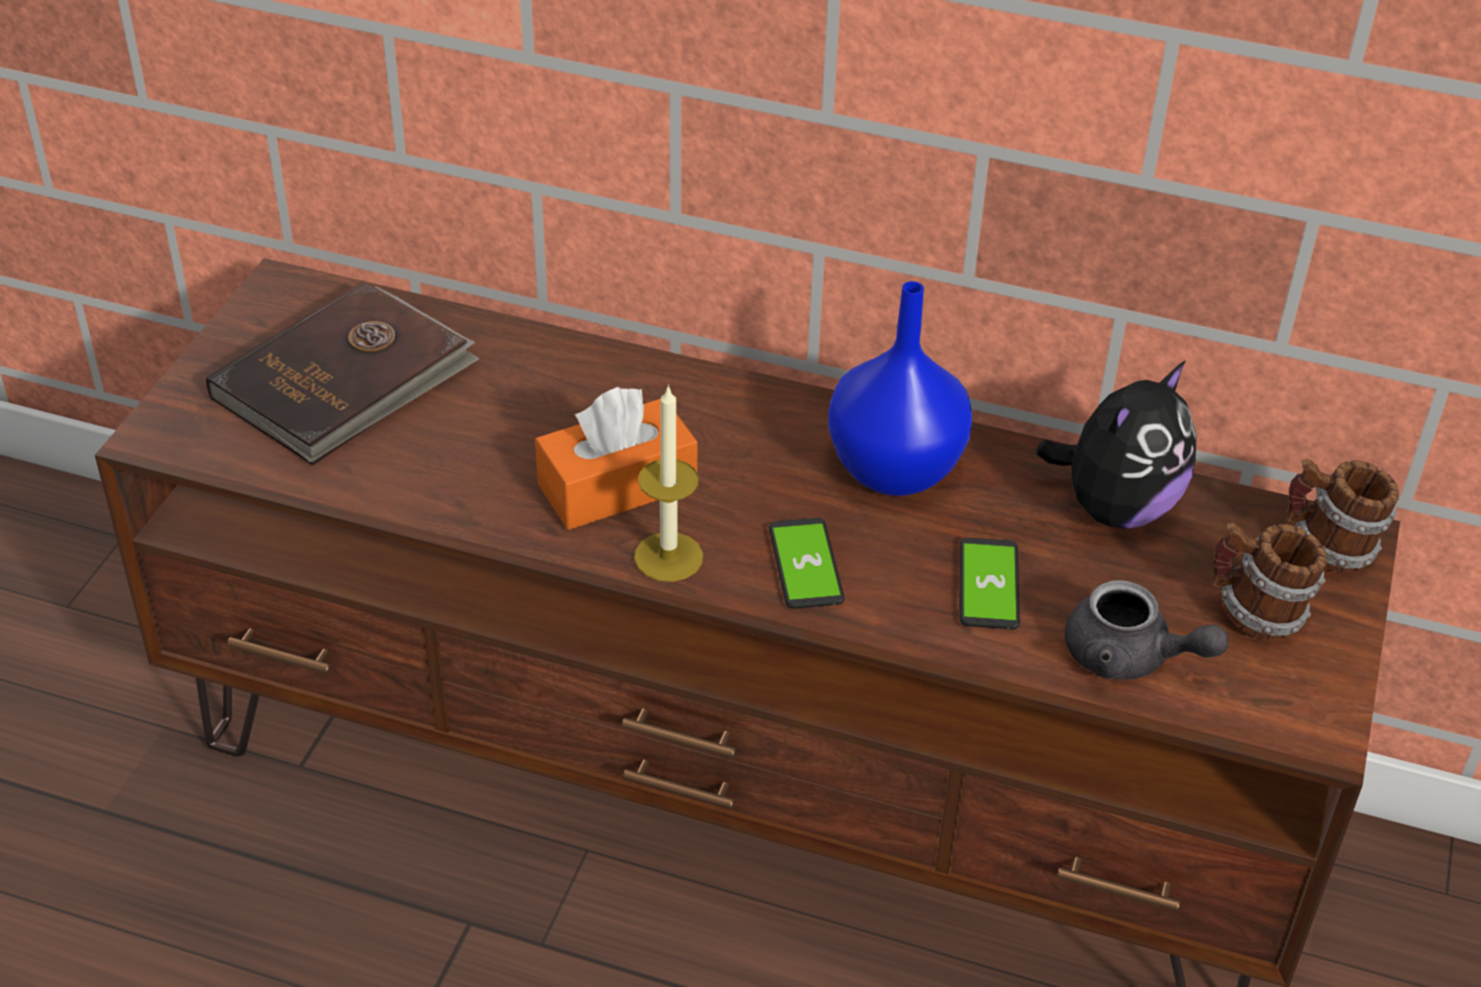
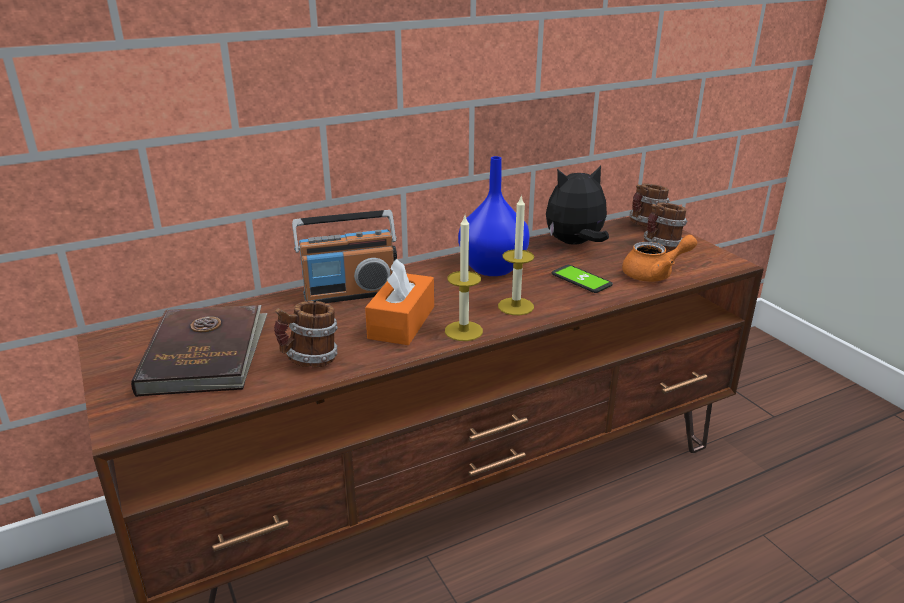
camera: 45 degrees left, 15 degrees down
(431, 472) = (310, 360): none -> mug
(628, 388) = (349, 294): none -> radio
(805, 565) = (515, 306): phone -> candle
(1115, 507) = (575, 244): plush toy -> plush toy turned 105 degrees counterclockwise
(1130, 658) = (654, 274): grey teapot -> orange teapot

